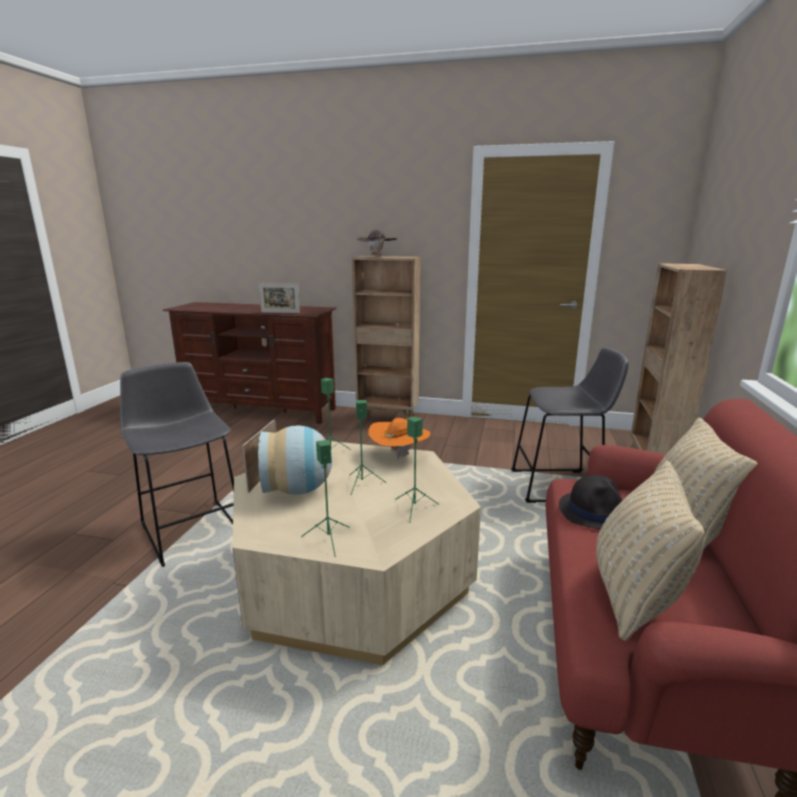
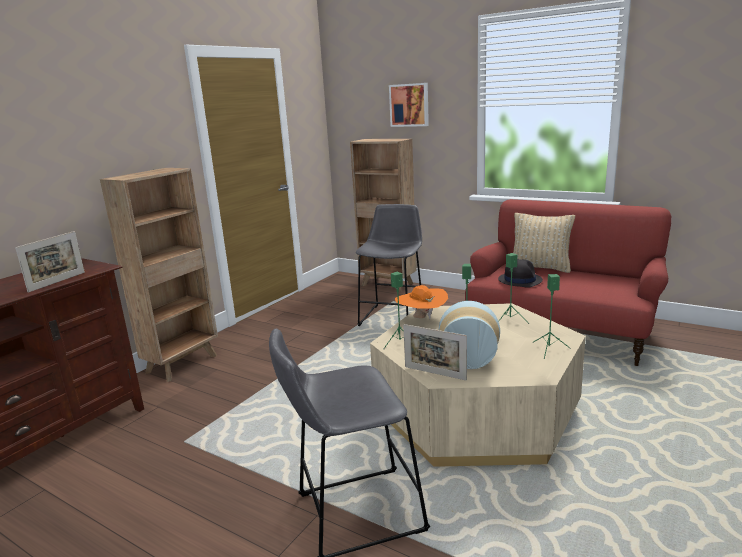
camera: 70 degrees left, 0 degrees up
(377, 256) = (132, 175): brown hat -> none
(634, 596) = (599, 287): beige pillow -> none
(742, 217) = (409, 105): none -> picture

